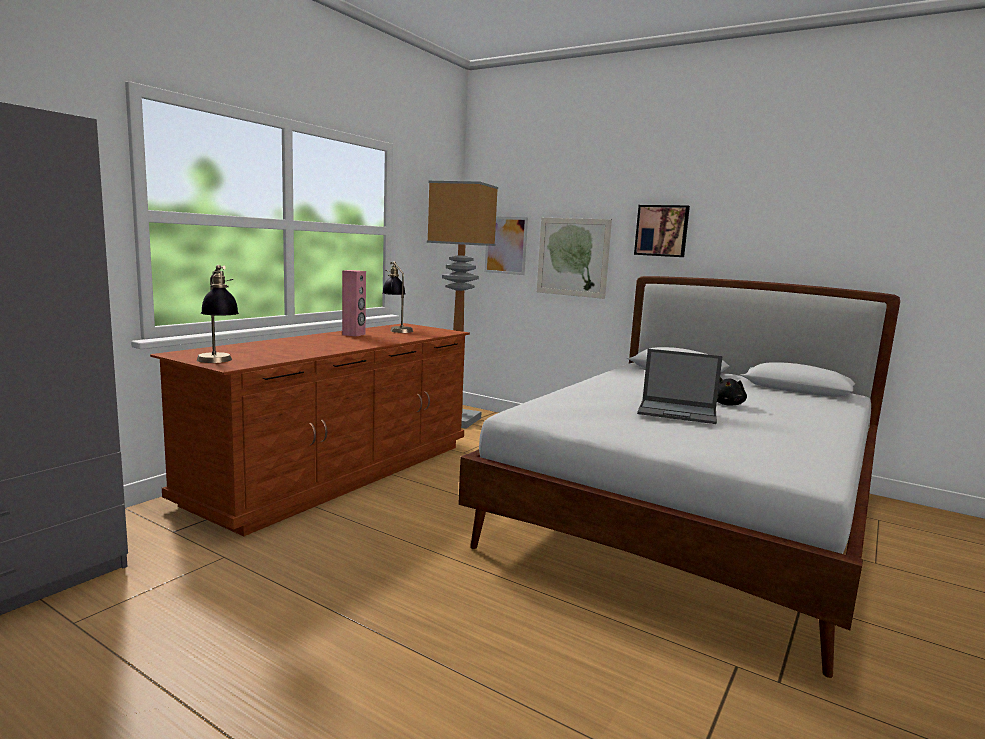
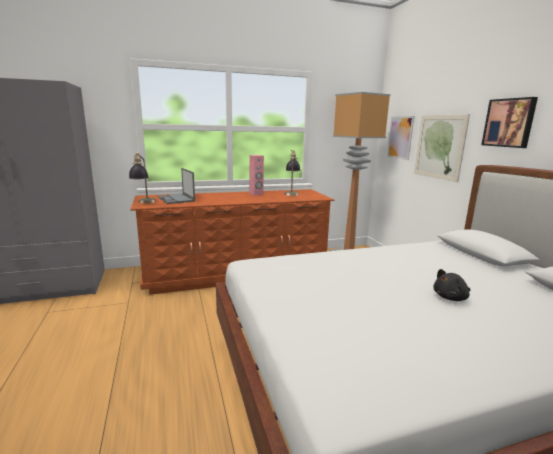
camera: 40 degrees right, 5 degrees up
(678, 412) = (368, 292): laptop -> laptop (176, 199)

